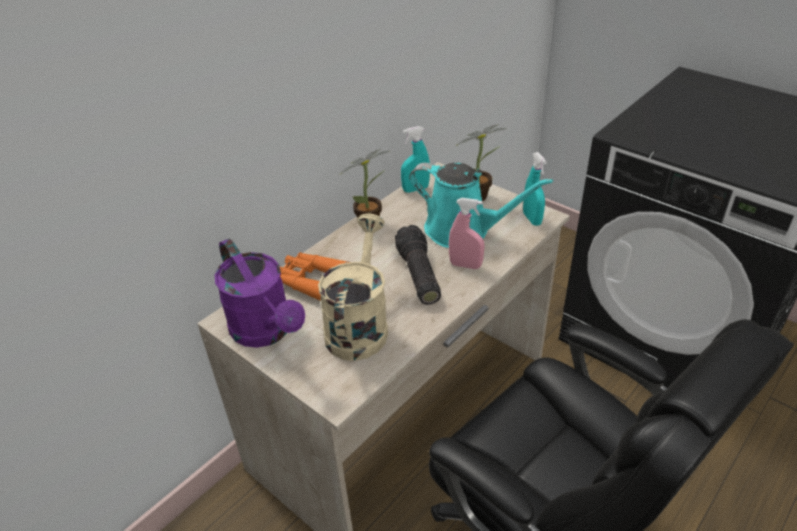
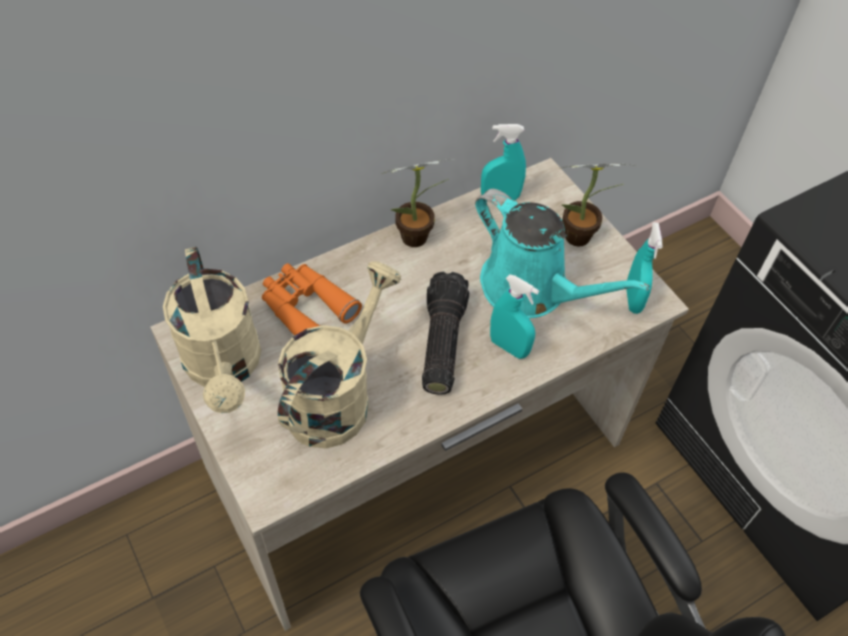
camera: 15 degrees right, 15 degrees up
(267, 331) = (225, 367): purple watering can -> beige watering can
(465, 265) = (509, 347): pink spray bottle -> turquoise spray bottle

